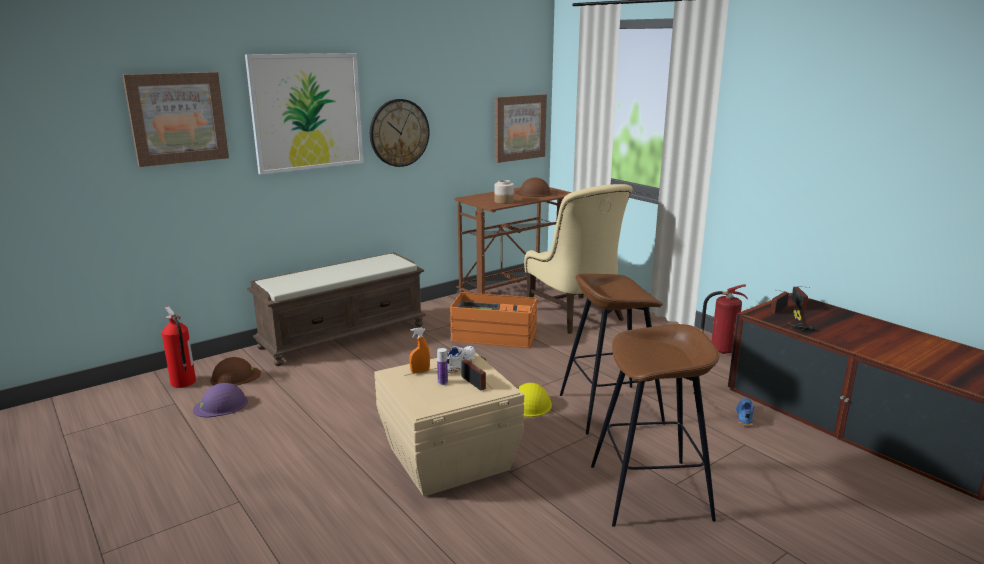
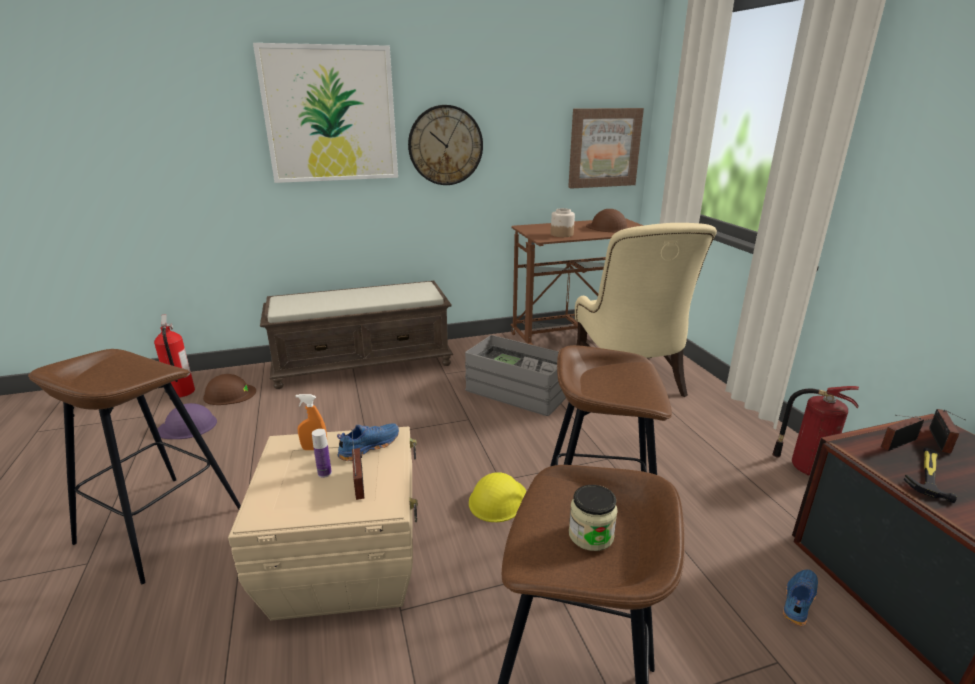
camera: 20 degrees right, 5 degrees up
(177, 118) = (179, 114): picture -> none
(275, 469) = (159, 525): none -> brown stool
(458, 364) = (368, 446): white shoe -> blue shoe
(494, 335) = (518, 391): orange storage box -> grey storage box
(662, 356) = (591, 535): none -> jar

